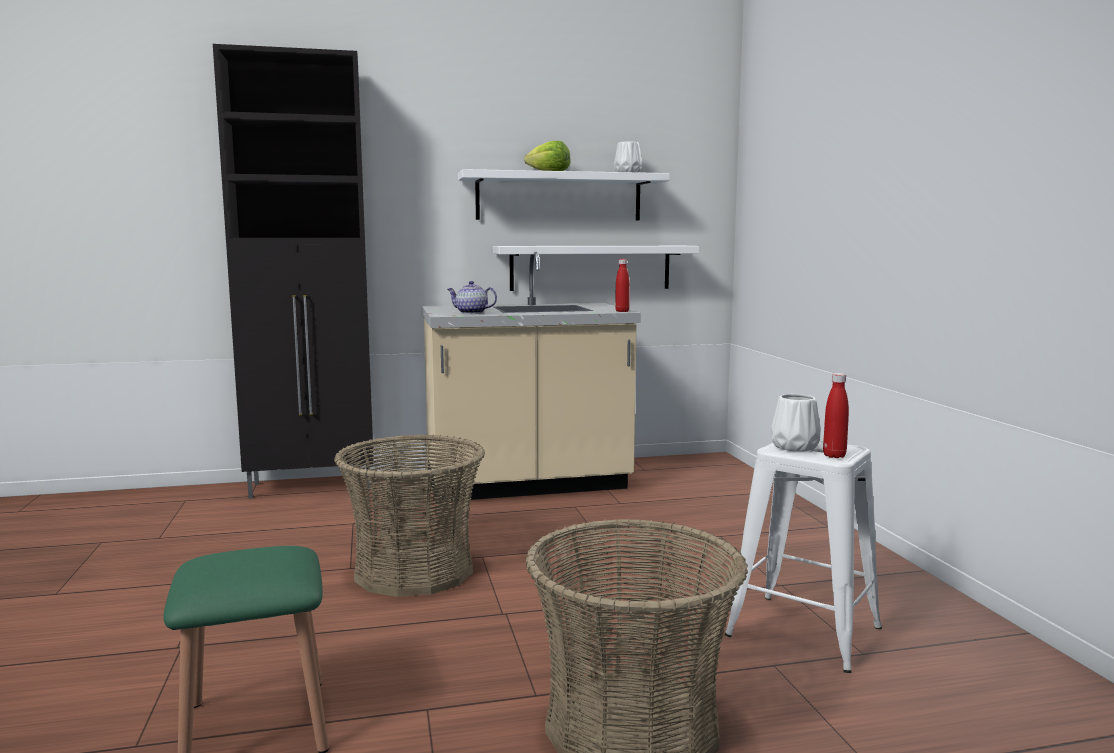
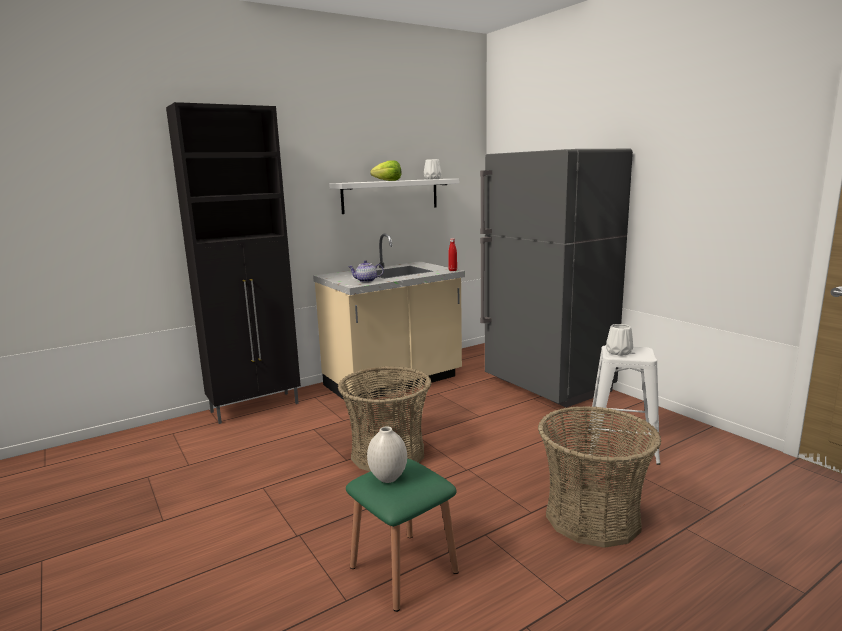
camera: 20 degrees left, 5 degrees up
(226, 561) = (387, 478): none -> white vase
(590, 267) = (410, 239): white shelf -> none
(765, 523) = (548, 386): none -> grey fridge
(834, 455) = (643, 355): red bottle -> none

